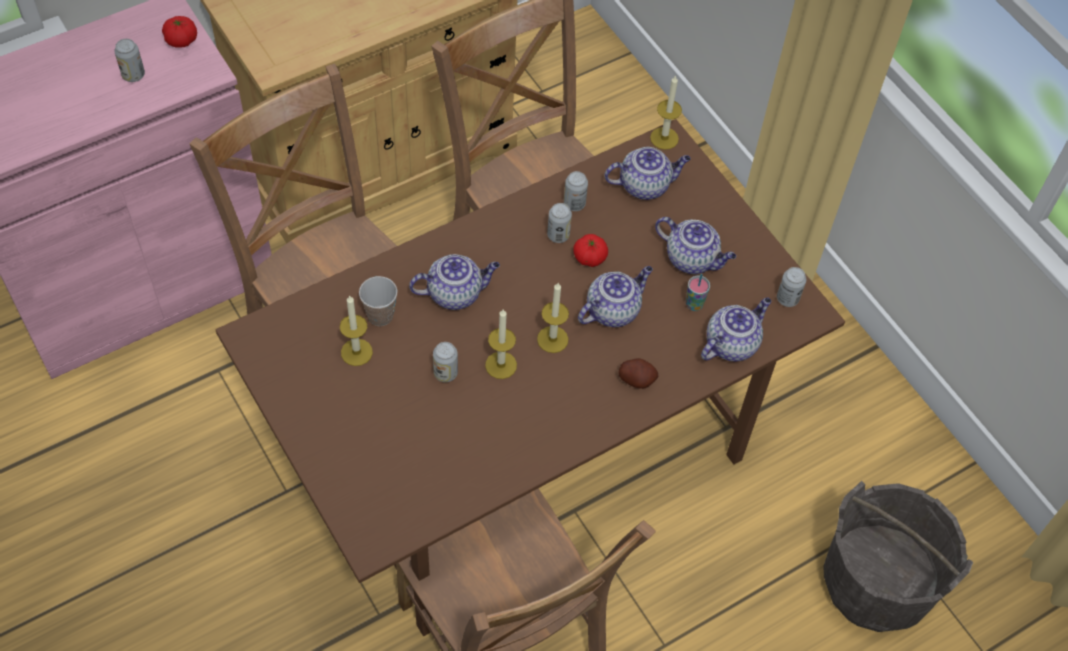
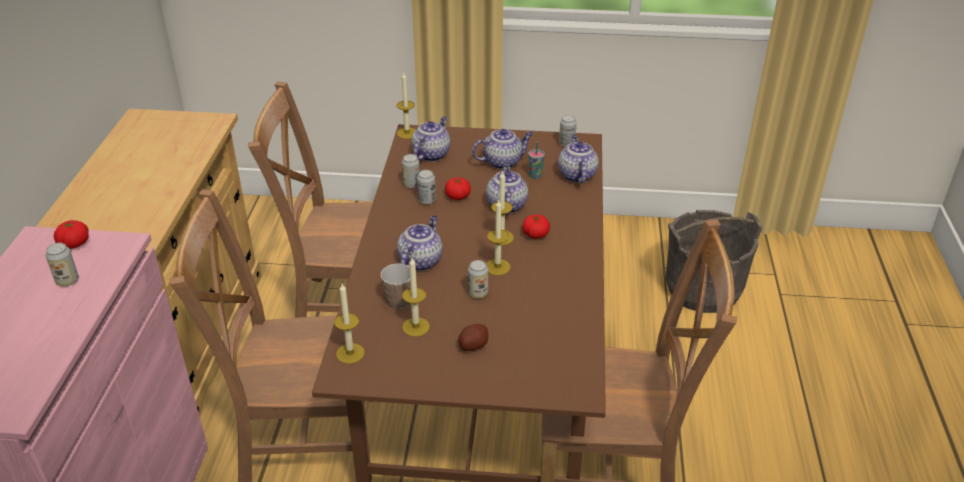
camera: 50 degrees left, 20 degrees down
(282, 324) = (350, 353): none -> candle
(584, 367) = (535, 234): none -> tomato
(637, 379) = (565, 219): potato -> potato (473, 345)

